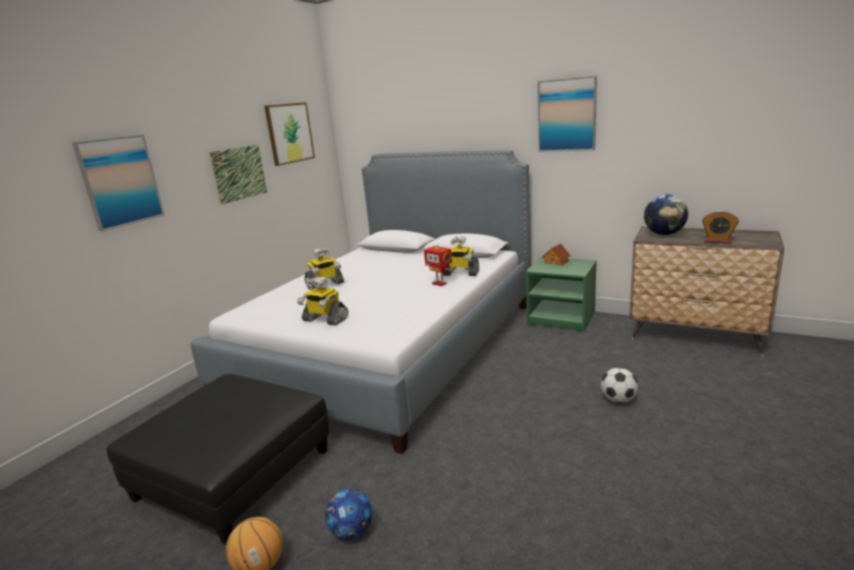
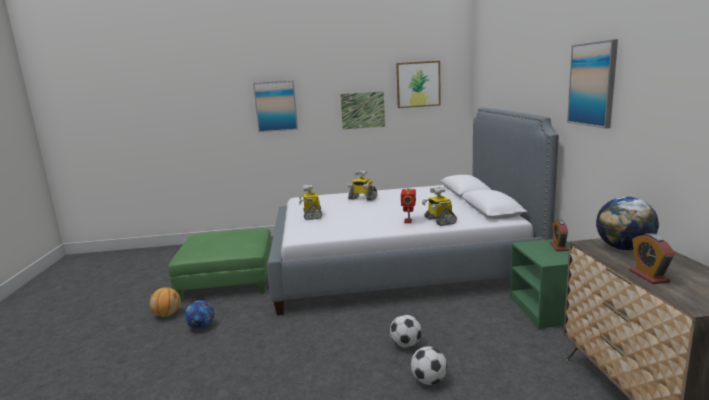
camera: 55 degrees right, 5 degrees down
(235, 474) = (228, 280): black ottoman -> green ottoman
(552, 392) = (406, 345): none -> football
(556, 262) = (558, 247): toy house -> alarm clock

